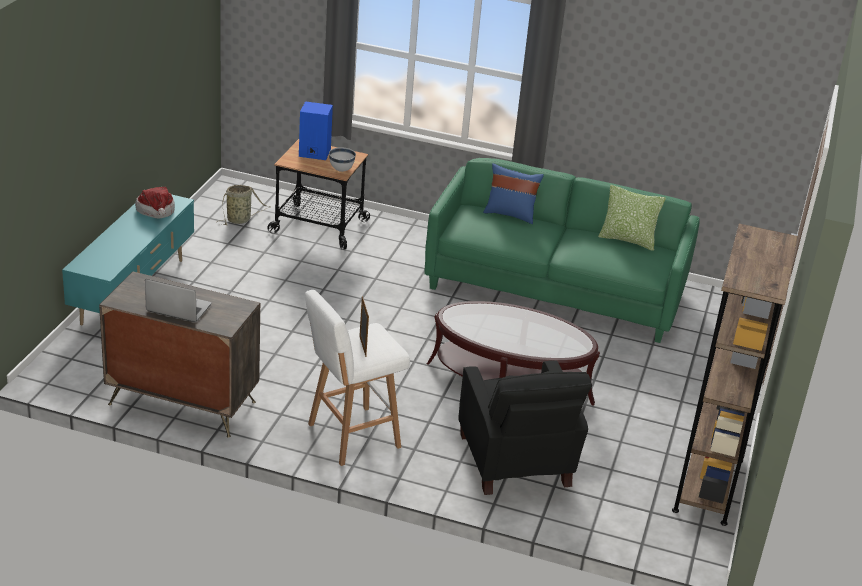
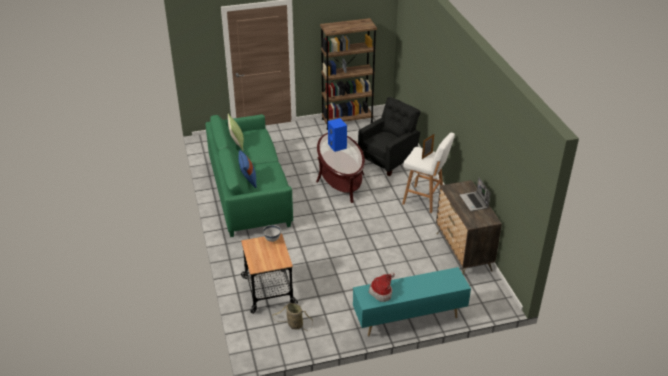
camera: 120 degrees left, 5 degrees up
(313, 153) = (262, 259): blue speaker -> blue speaker (337, 146)

